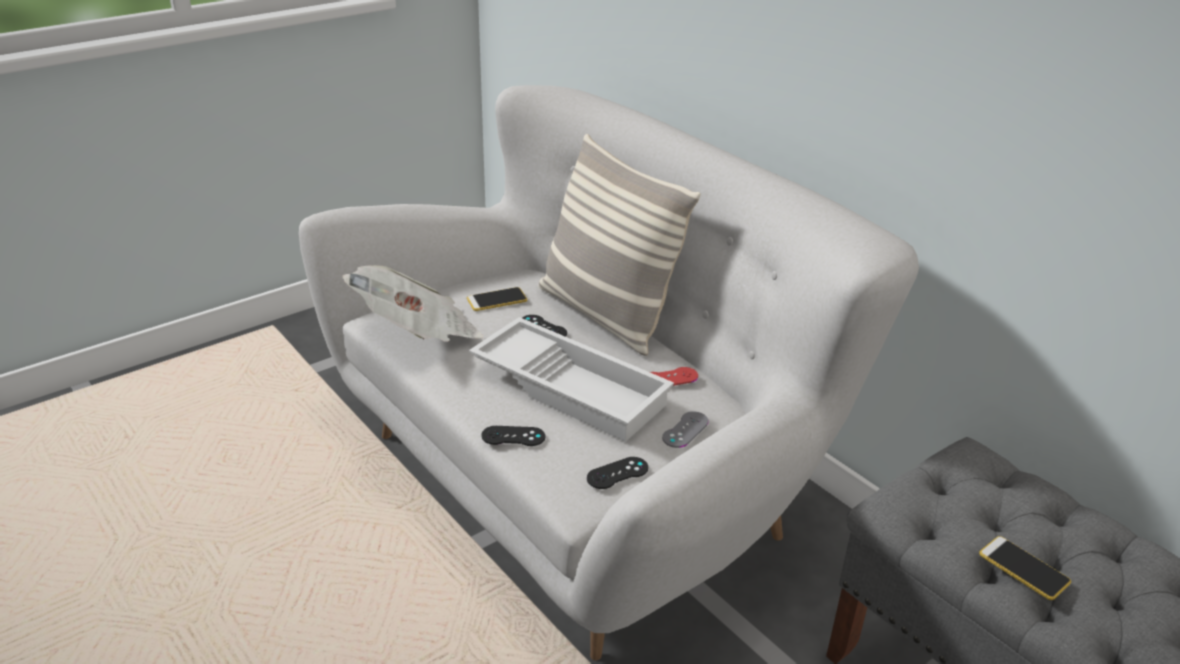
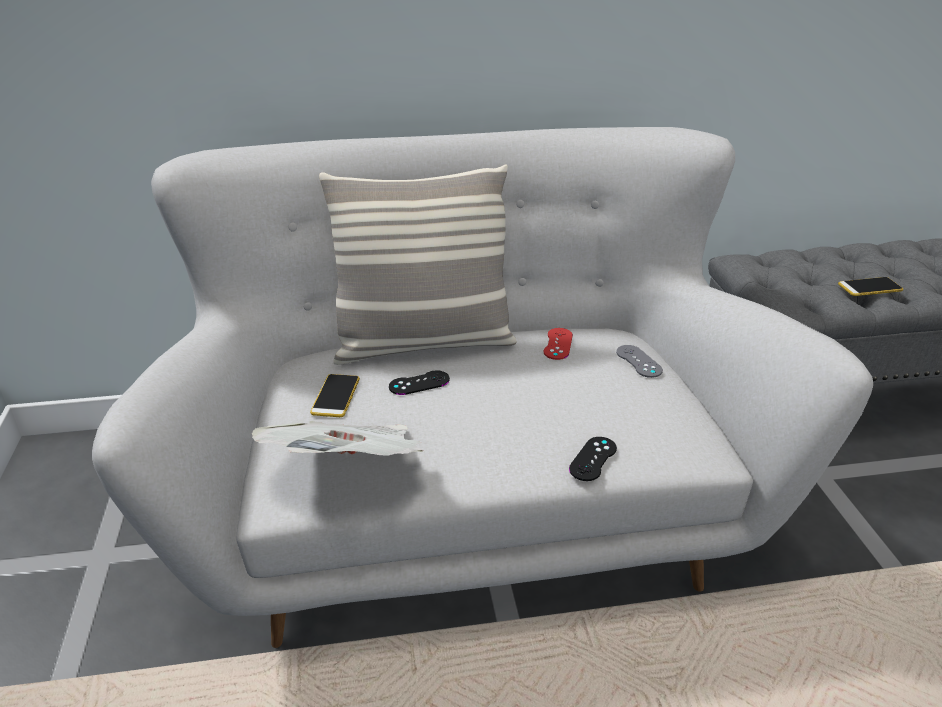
camera: 60 degrees left, 0 degrees up
(572, 387) = (537, 397): white tray -> none
(617, 473) = (682, 415): black game controller -> none

